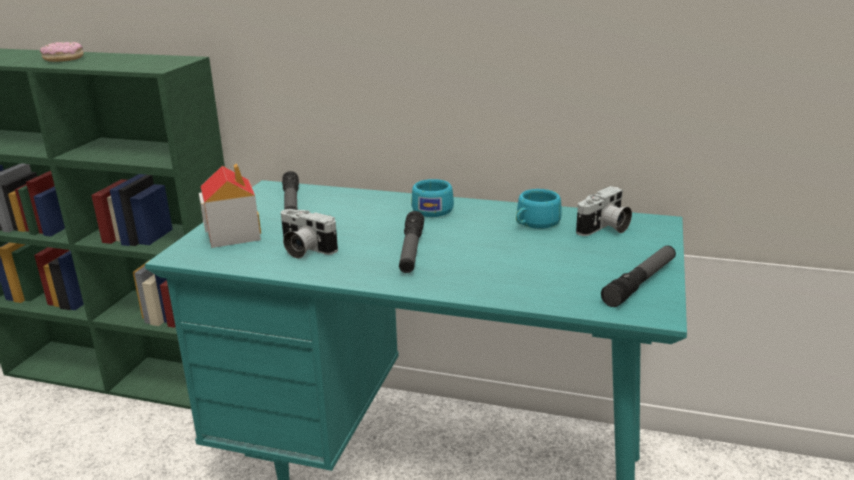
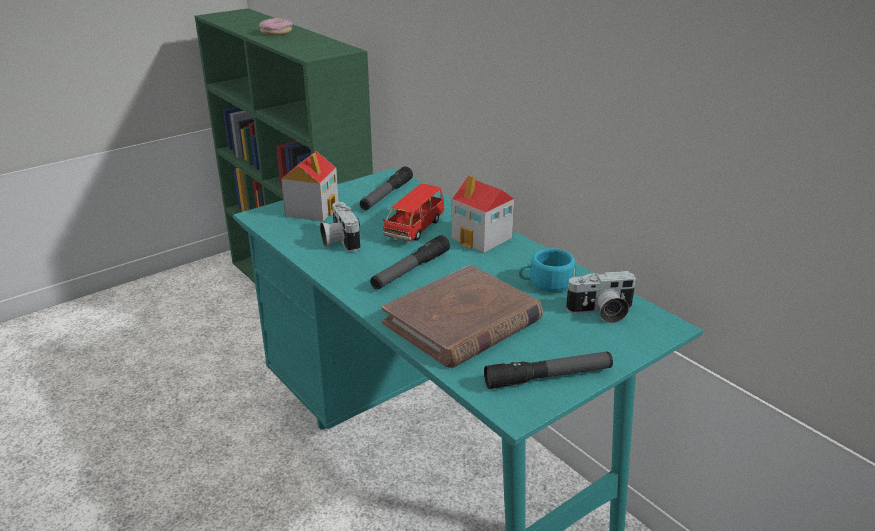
camera: 35 degrees right, 5 degrees up
(362, 219) = (414, 228): none -> red toy car
(433, 209) = (482, 238): turquoise cup -> toy house
(517, 271) = (462, 322): none -> brown book

